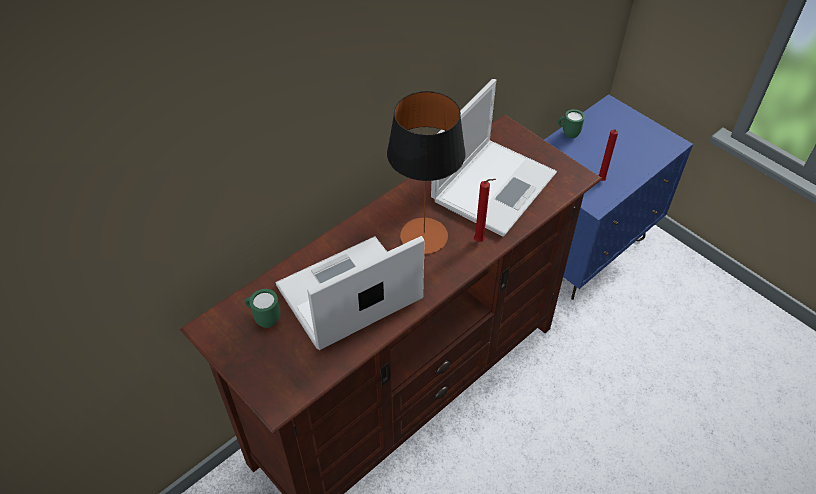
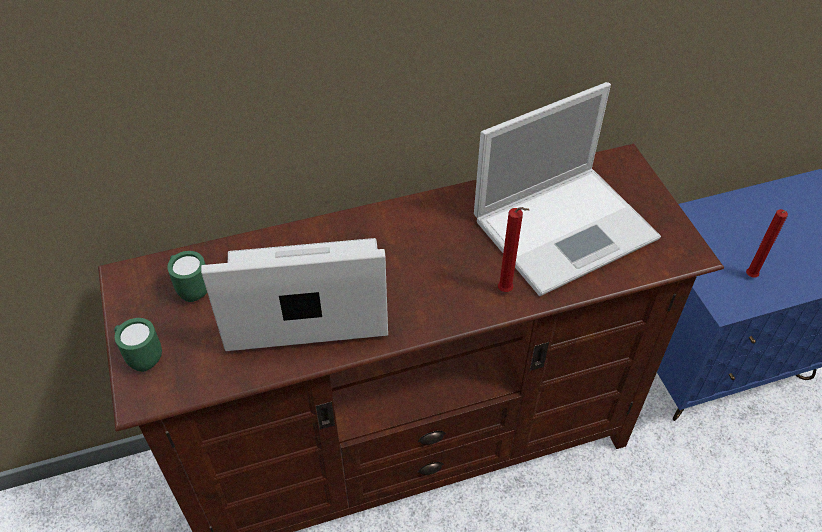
camera: 25 degrees right, 0 degrees up
(424, 235) = (438, 259): table lamp -> none
(567, 134) = (735, 202): green mug -> green mug (142, 358)

